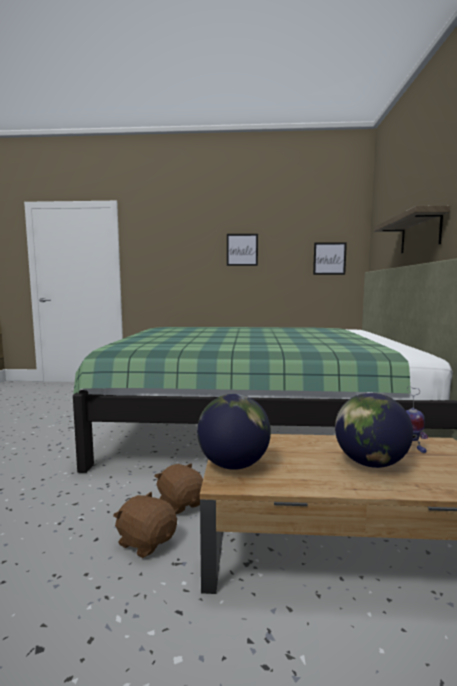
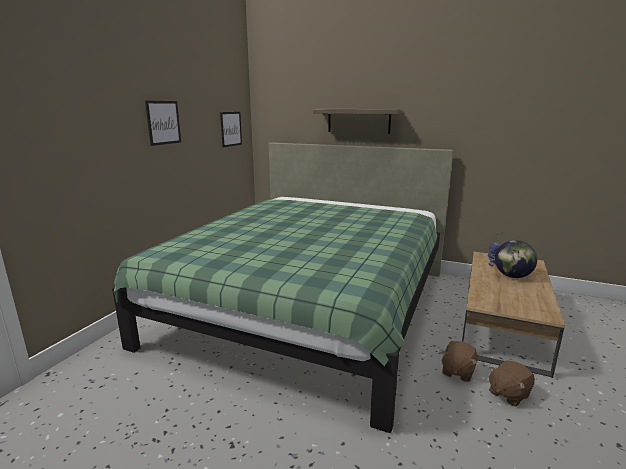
camera: 70 degrees left, 10 degrees up
(181, 503) = (457, 371): brown plush toy -> brown plush toy turned 45 degrees counterclockwise
(233, 465) = (524, 309): globe -> none

